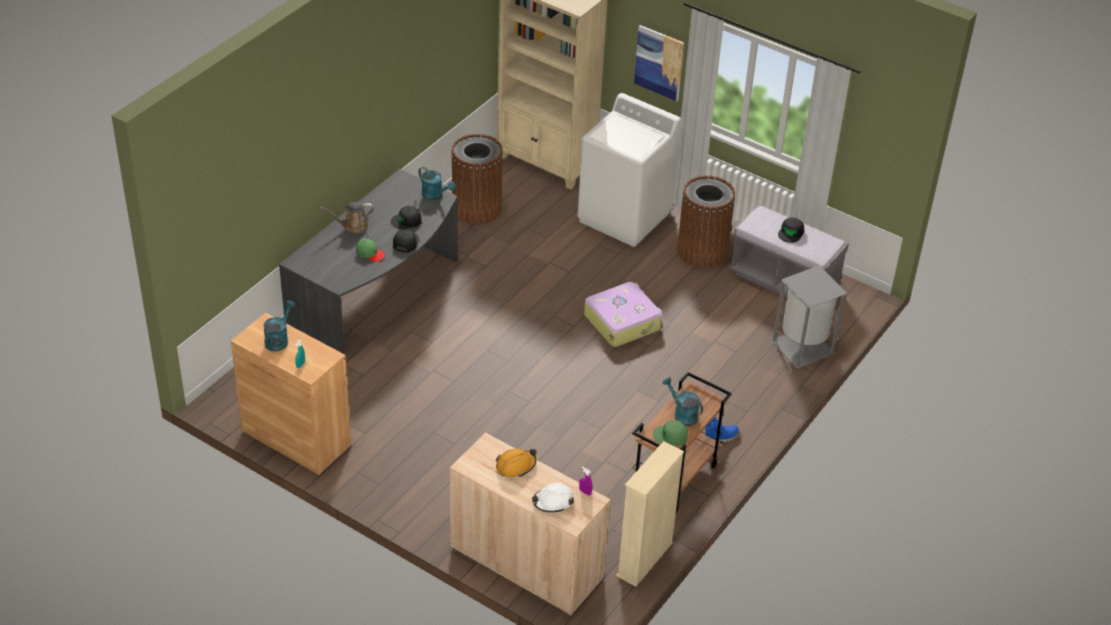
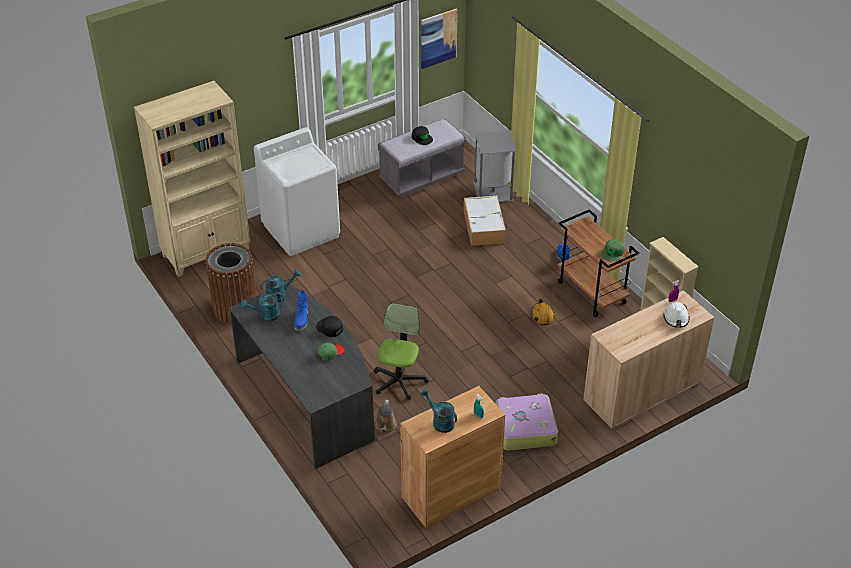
camera: 65 degrees left, 0 degrees up
(353, 226) = (289, 354): brown watering can -> brown watering can (385, 427)
(406, 221) = (302, 320): black cap -> blue boot
(436, 356) = (399, 381): none -> office chair
(515, 466) = (633, 327): orange hard hat -> orange hard hat (542, 316)
(622, 321) = (418, 268): suitcase -> suitcase (524, 428)
(659, 62) = (264, 103): picture -> picture (438, 38)
(682, 414) = (593, 241): turquoise watering can -> turquoise watering can (266, 315)
(702, 251) = (366, 204): brown trash can -> none
(730, 356) = (484, 227): none -> storage box

